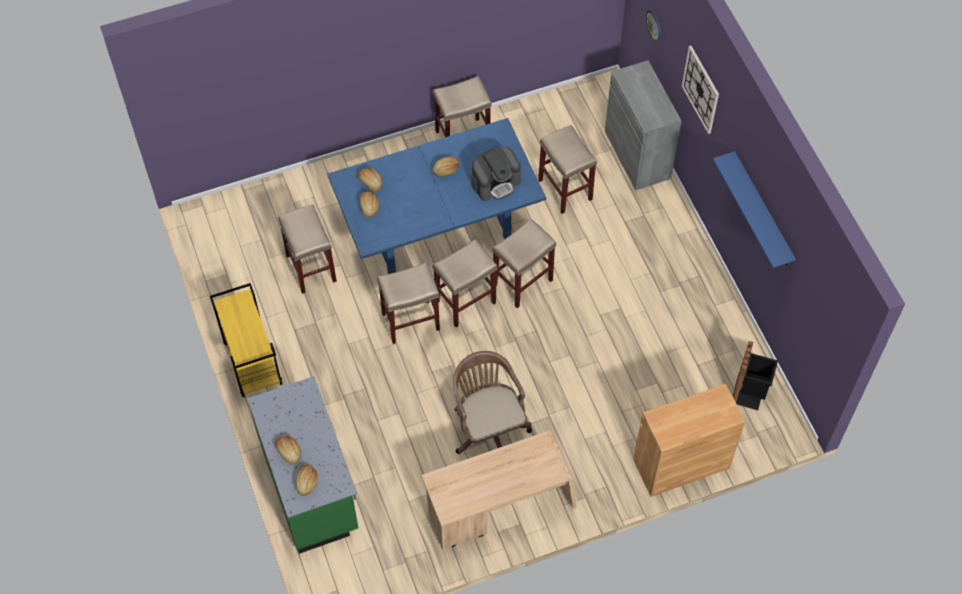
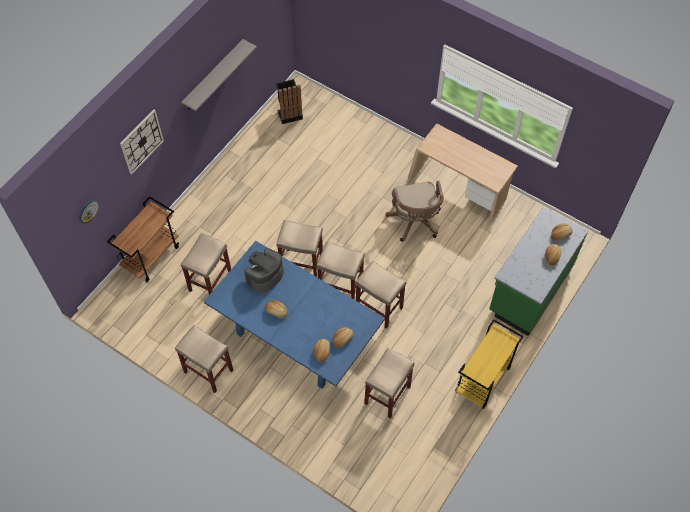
camera: 125 degrees left, 0 degrees up
(488, 427) = (415, 222): brown office chair -> brown office chair turned 45 degrees counterclockwise
(495, 182) = (265, 276): coffee machine -> coffee machine turned 75 degrees counterclockwise
(637, 154) = (151, 256): grey cabinet -> brown cart
(681, 464) = (359, 122): brown cabinet -> none
(762, 211) = (213, 76): blue shelf -> grey shelf

